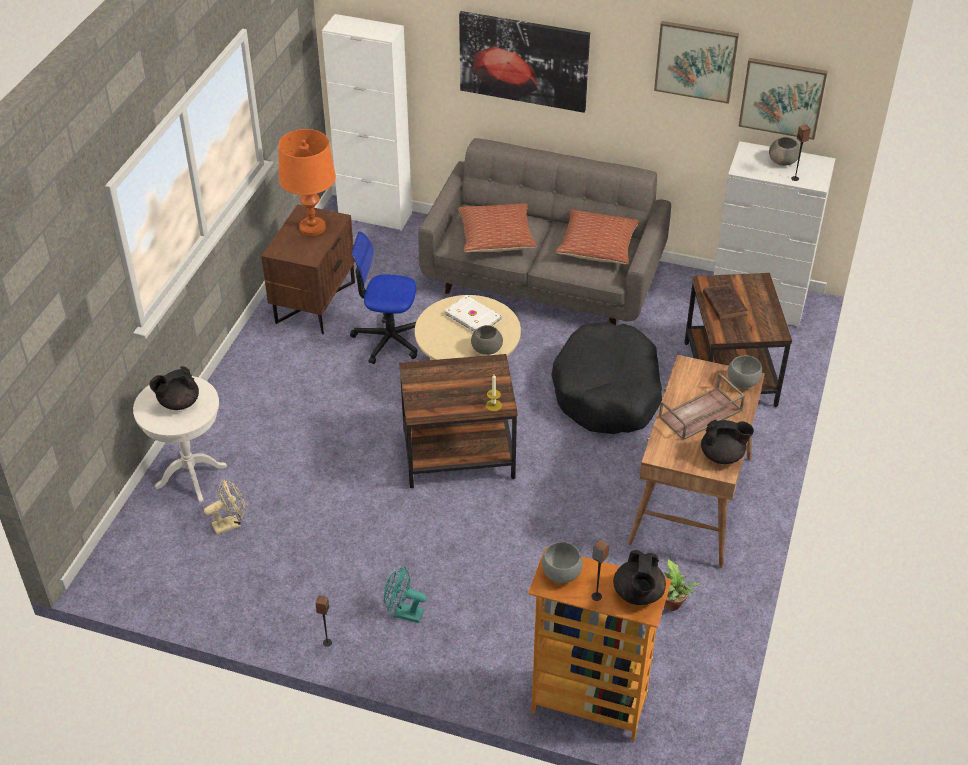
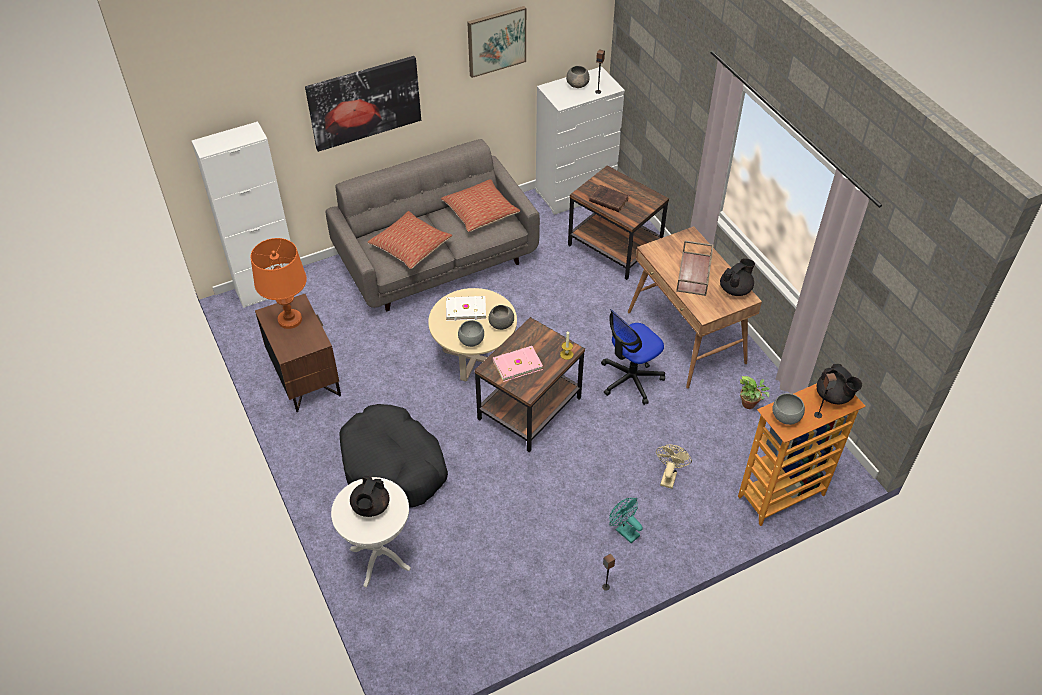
camera: 45 degrees left, 5 degrees up
(230, 524) = (448, 567): beige fan -> beige fan (669, 476)
(388, 339) = (390, 367): office chair -> office chair (630, 379)
(403, 613) = (624, 530): turquoise fan -> turquoise fan turned 75 degrees clockwise
(440, 383) = (517, 364): none -> pink book
(607, 392) = (563, 306): black dog bed -> black dog bed (393, 466)
(742, 382) = (690, 239): grey bowl -> grey bowl (470, 341)
(782, 97) = (559, 39): picture -> none

